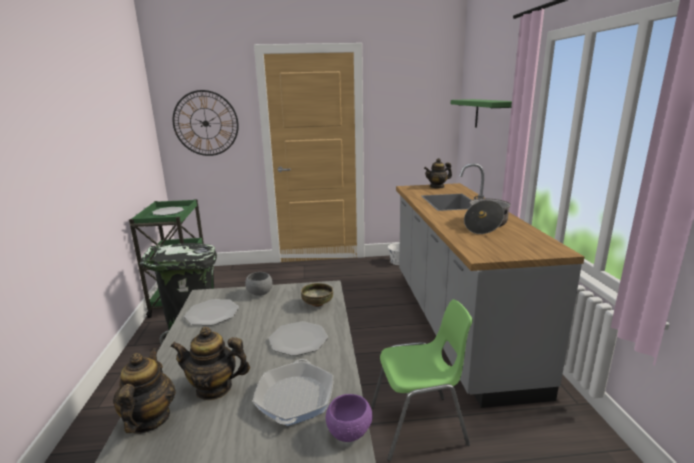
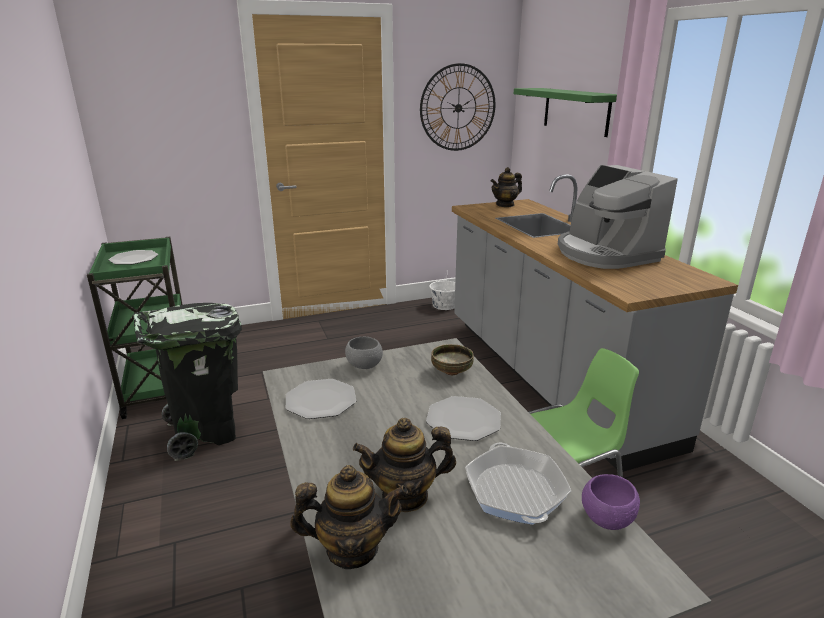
camera: 15 degrees left, 5 degrees up
(149, 419) = (352, 549): teapot -> teapot turned 105 degrees clockwise
(205, 123) = (165, 120): wall clock -> wall clock (458, 108)
(485, 225) = (605, 254): cooking pot -> coffee machine

